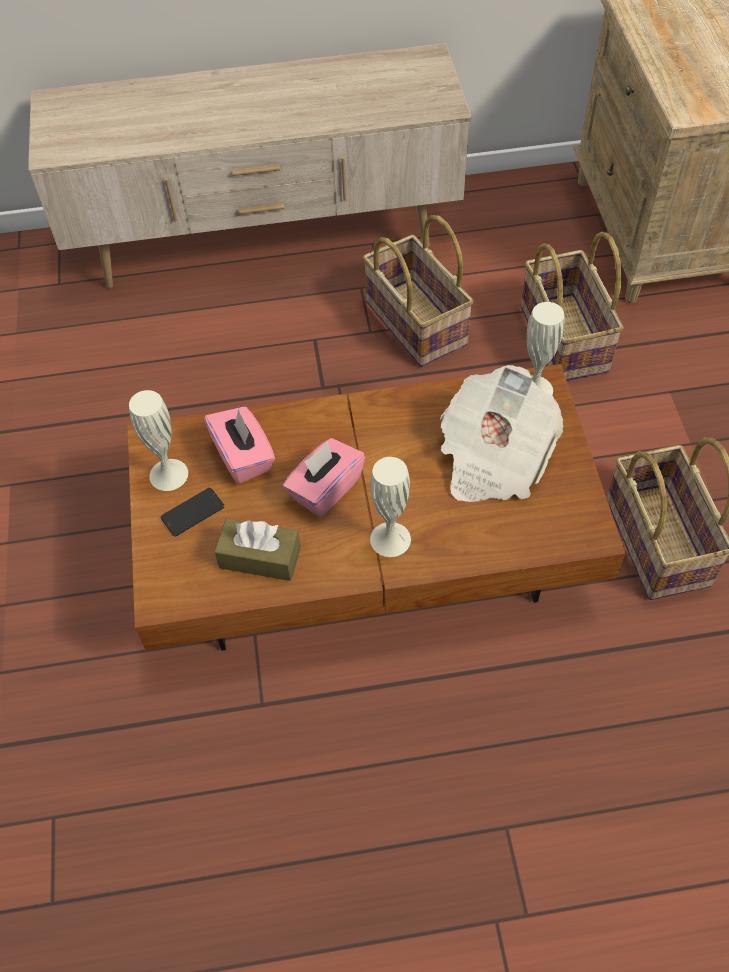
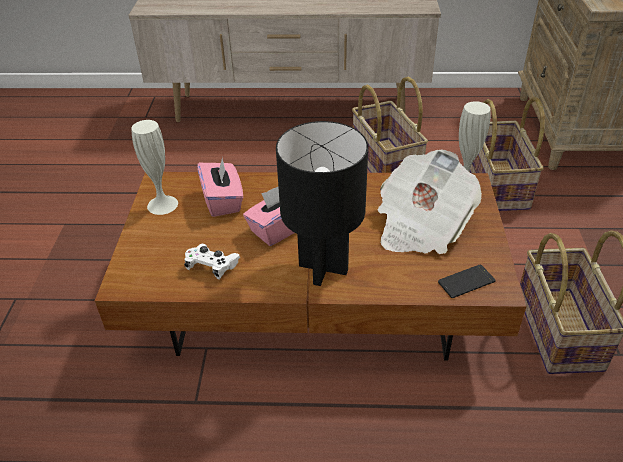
camera: 10 degrees right, 15 degrees down
(193, 512) = (171, 230): phone -> phone (466, 282)
(260, 557) = (212, 266): brown tissue box -> white game controller
(390, 539) = (322, 268): white vase -> black table lamp

